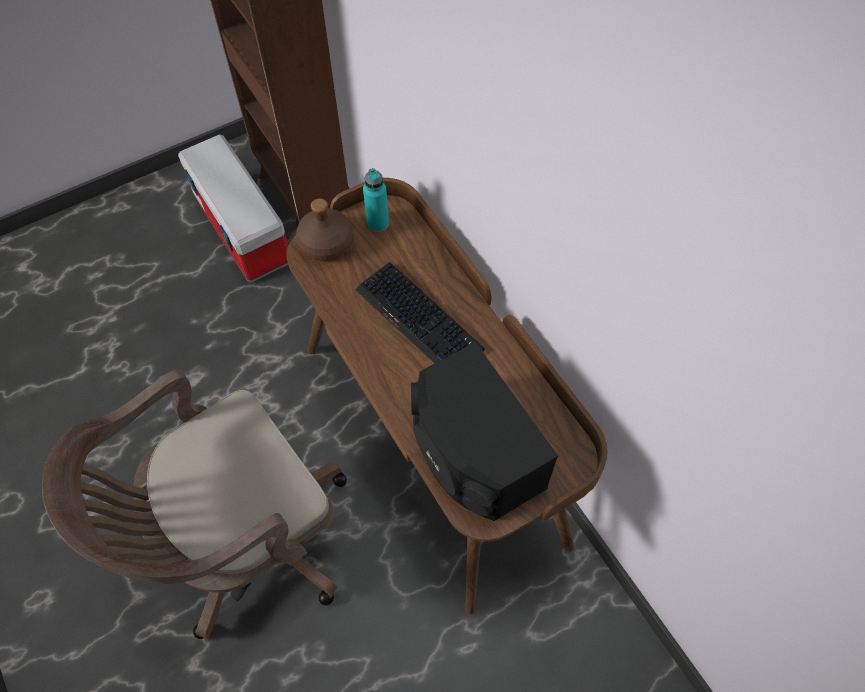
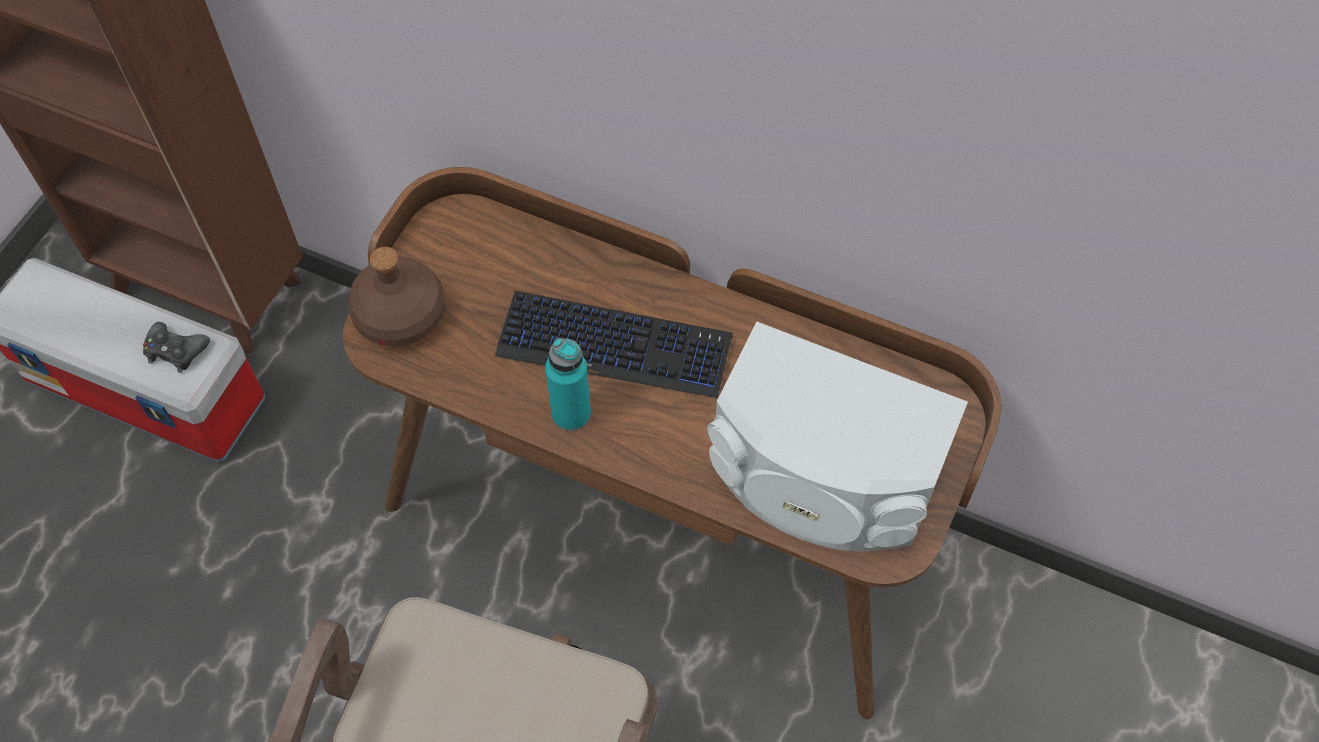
camera: 35 degrees left, 0 degrees up
(250, 213) = (176, 351): none -> black game controller
(378, 223) = (453, 247): turquoise bottle -> turquoise bottle (571, 414)
(472, 454) = (821, 479): black speaker -> white speaker

